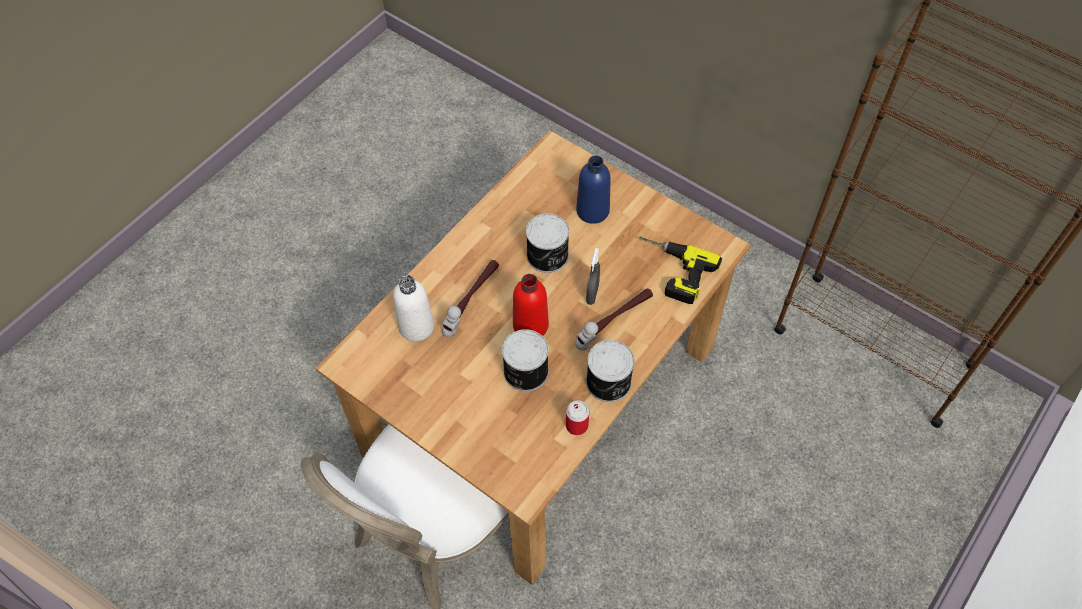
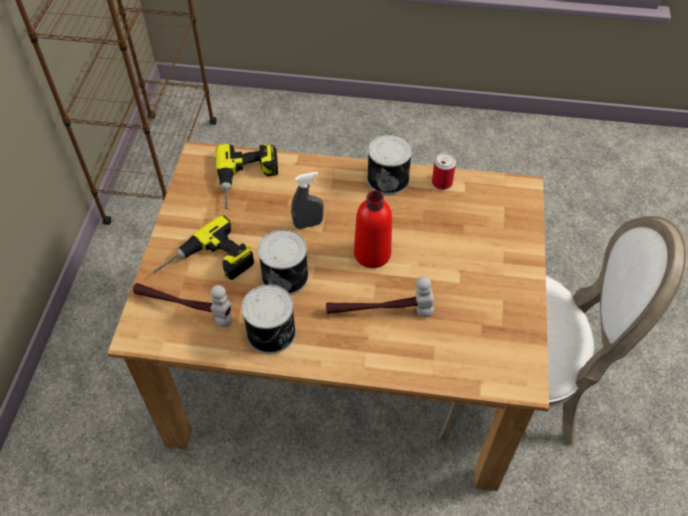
camera: 120 degrees left, 5 degrees down
(416, 327) = (439, 343): white bottle -> none
(524, 372) = (421, 237): can -> can (272, 333)
(592, 211) = (208, 264): blue bottle -> power drill
(614, 323) = (329, 197): hammer -> hammer (185, 307)

